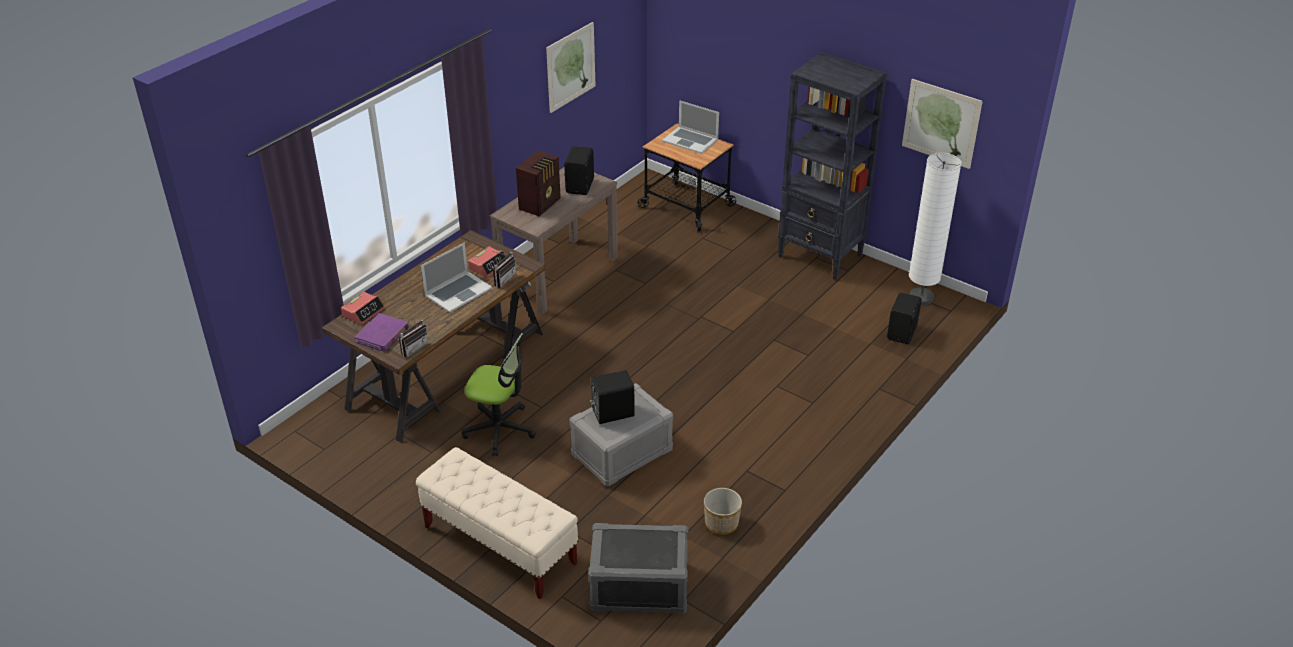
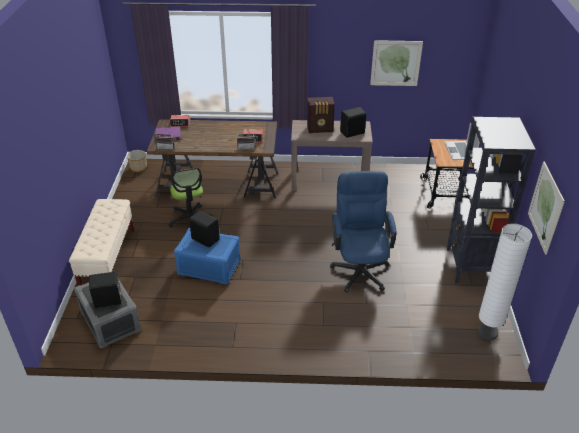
camera: 55 degrees right, 0 degrees up
(458, 292) = (222, 140): laptop -> none
(622, 453) = (208, 267): grey storage box -> blue storage box
(721, 523) = (183, 332): planter -> planter (138, 168)
(747, 331) = (360, 268): none -> blue office chair
(903, 333) = (438, 339): black speaker -> black speaker (109, 301)

